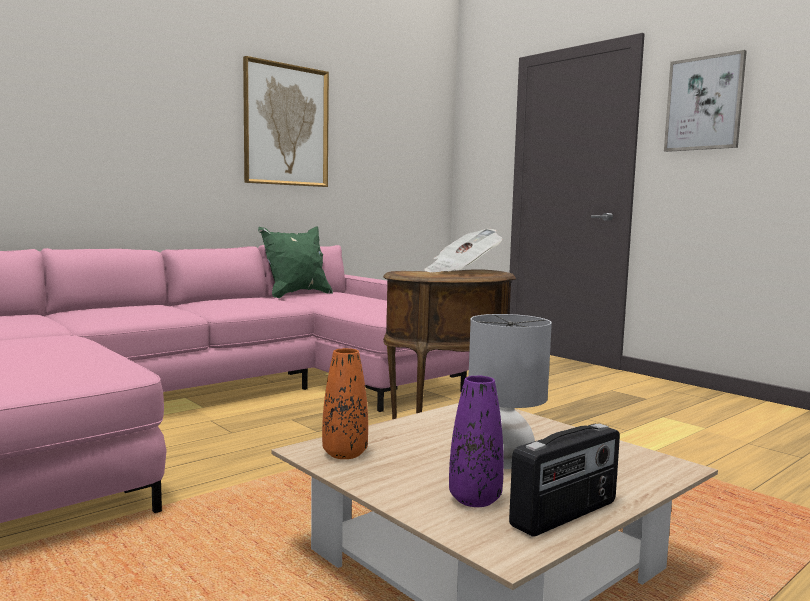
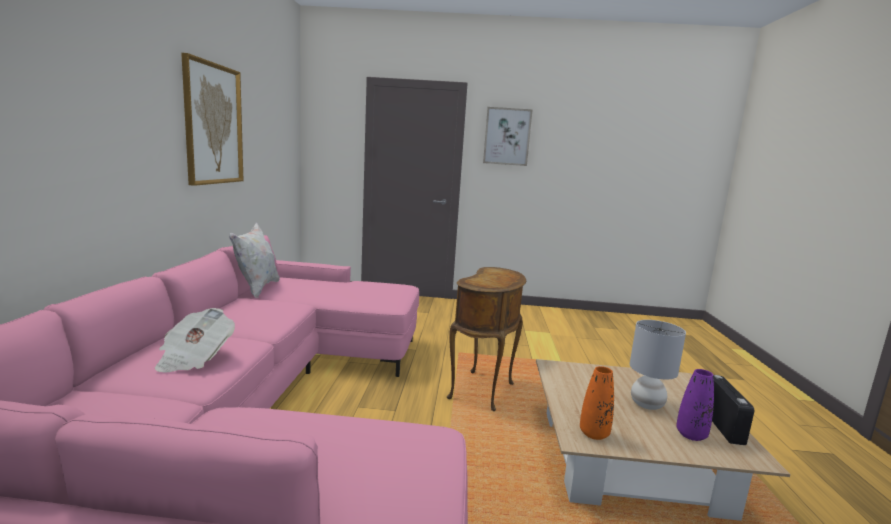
camera: 45 degrees left, 5 degrees up
(296, 295) = (256, 289): green pillow -> white pillow
(461, 271) = (488, 273): newspaper -> newspaper (194, 358)

